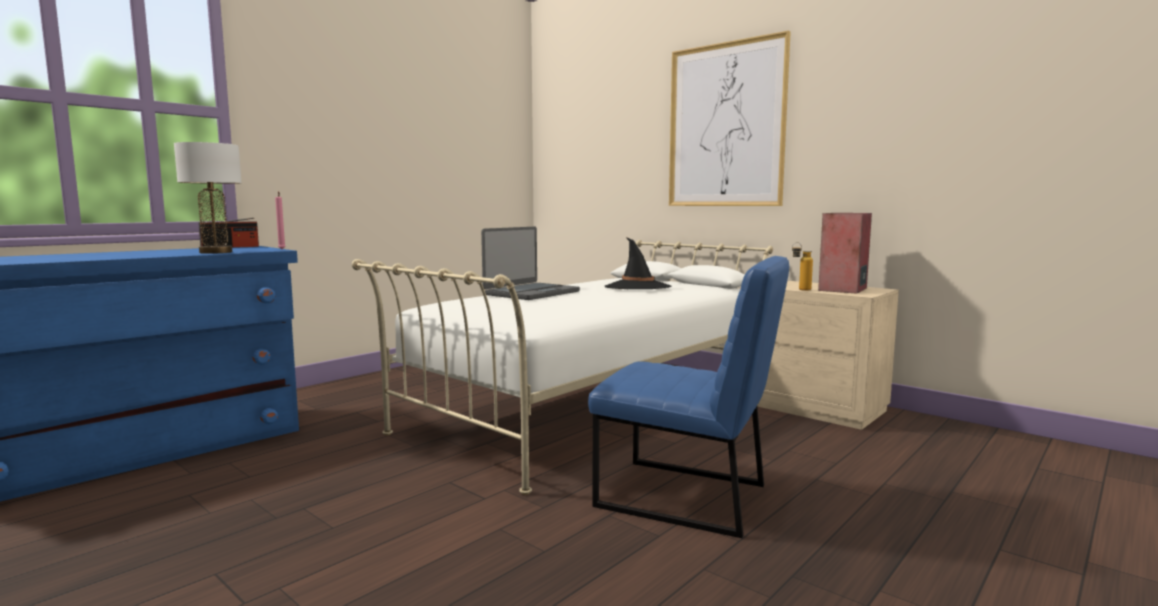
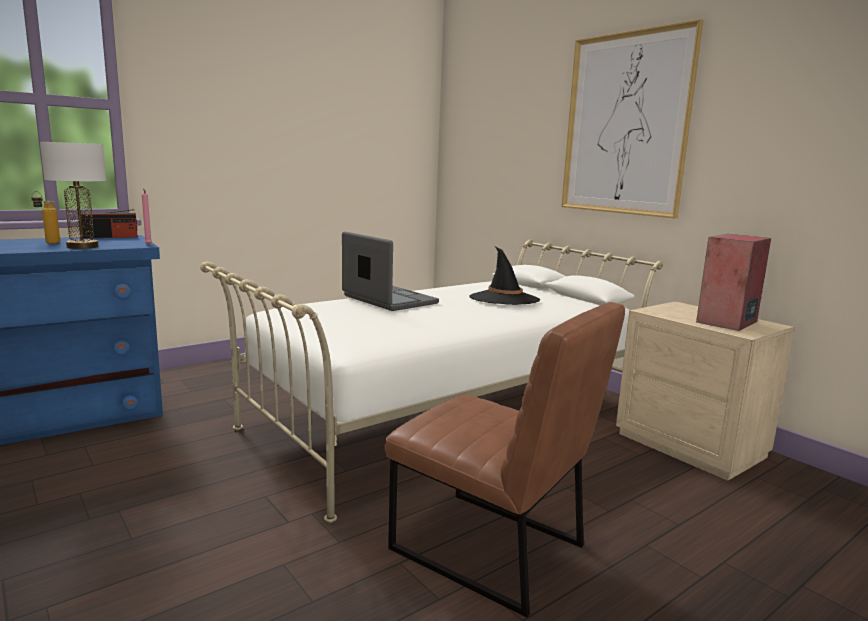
camera: 10 degrees right, 5 degrees up
(531, 293) = (388, 300): laptop -> laptop turned 90 degrees counterclockwise
(686, 497) = (491, 550): blue chair -> brown chair
(800, 290) = (676, 319): bottle -> bottle (48, 242)

